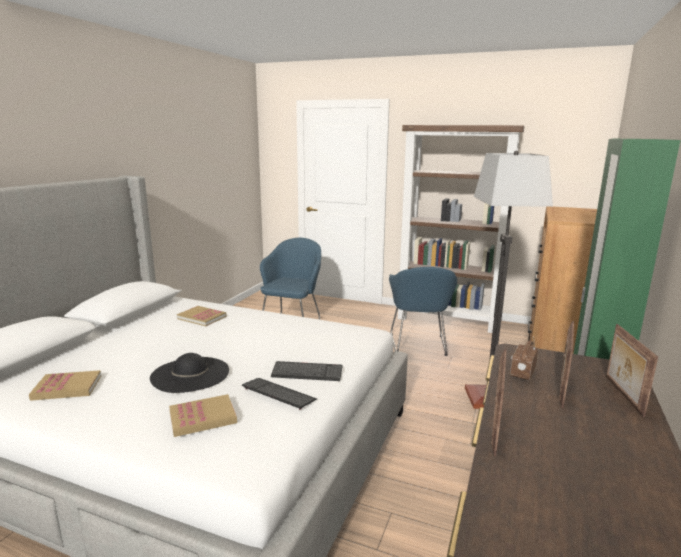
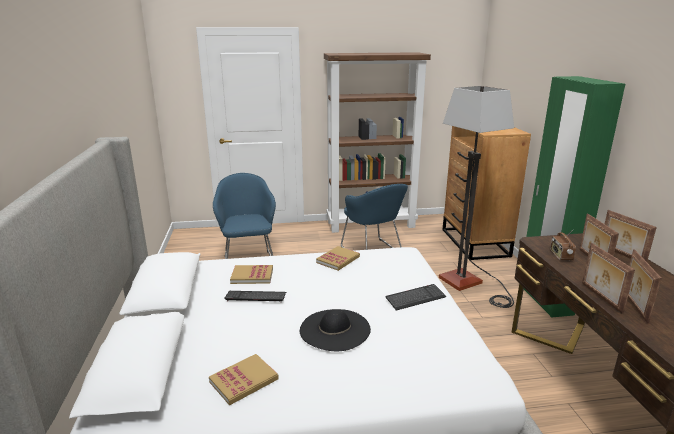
camera: 30 degrees left, 5 degrees up
(203, 418) = (405, 359): book -> book (338, 260)
(278, 394) = (424, 321): keyboard -> keyboard (255, 297)
(529, 453) = (633, 305): none -> picture frame

